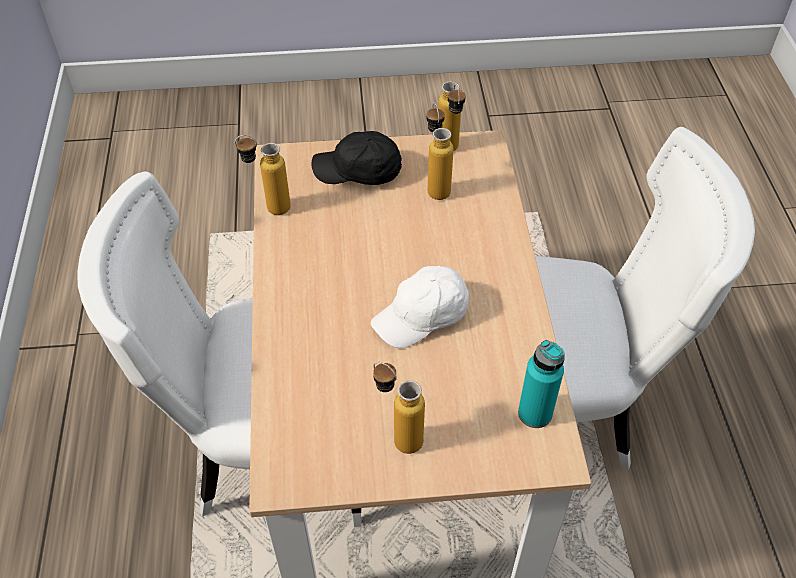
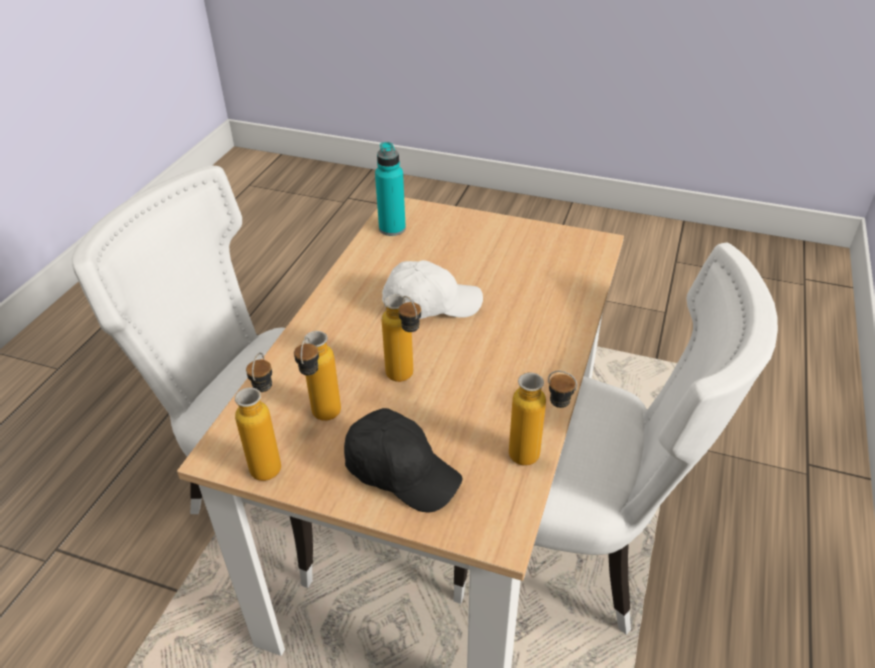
camera: 155 degrees left, 10 degrees down
(398, 436) = (499, 242): bottle -> bottle (405, 380)

